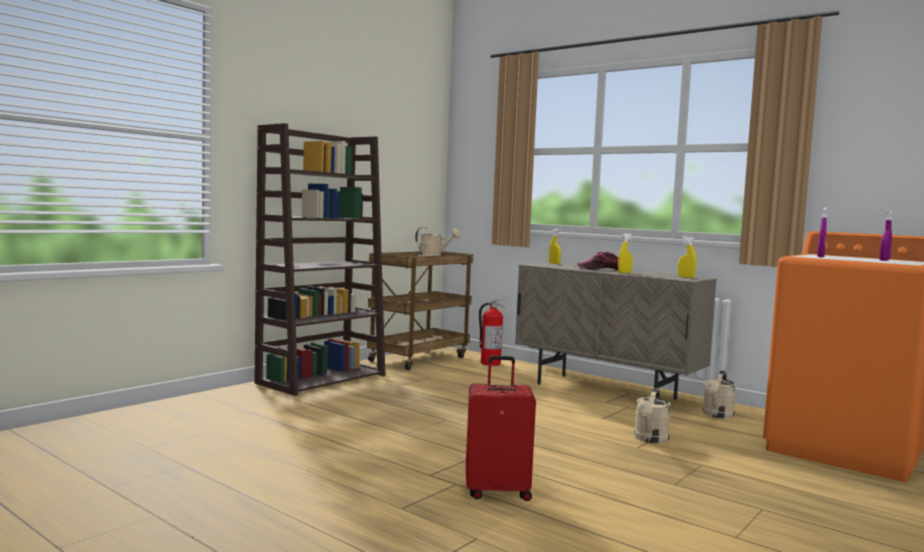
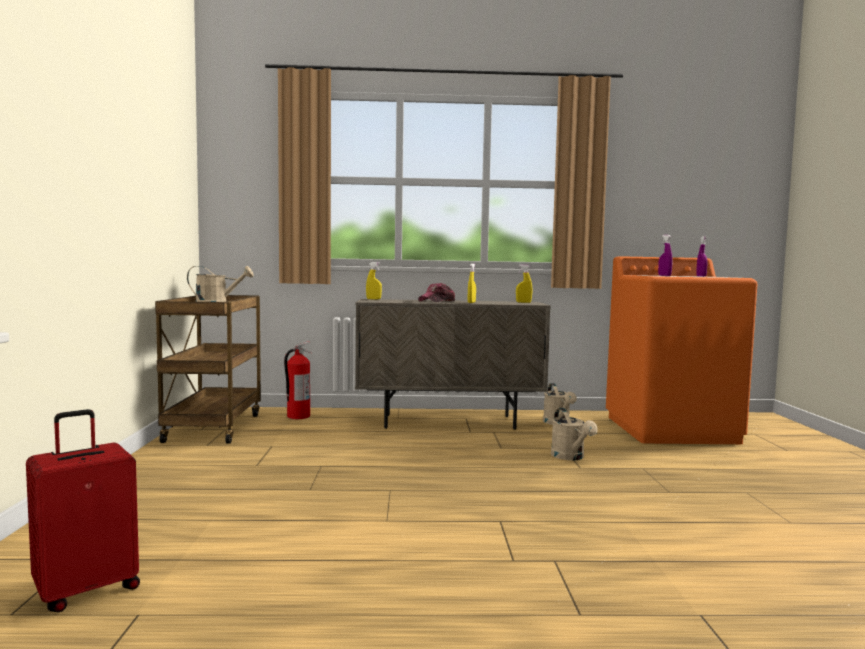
camera: 40 degrees left, 0 degrees up
(322, 378) = (145, 480): brown bookcase -> none
(497, 491) = (598, 552): red suitcase -> red suitcase (87, 589)

